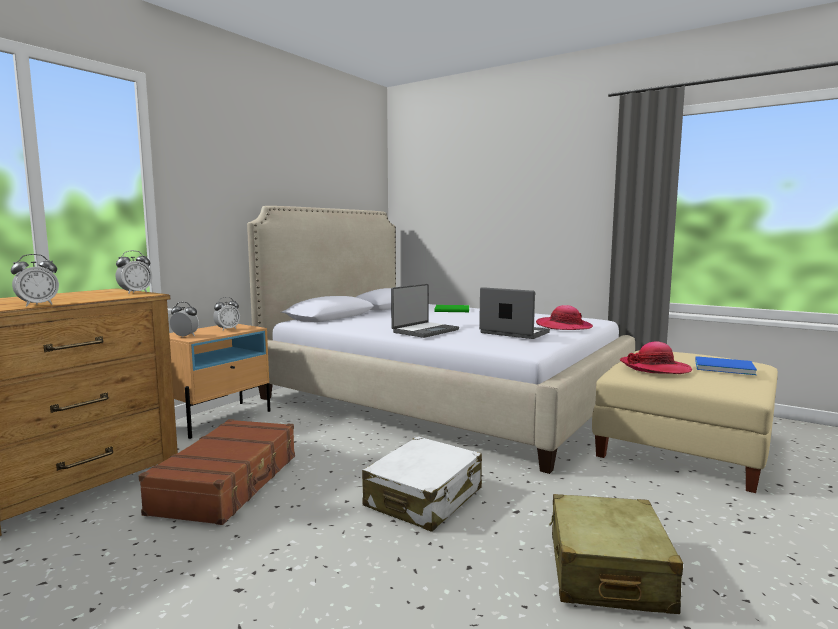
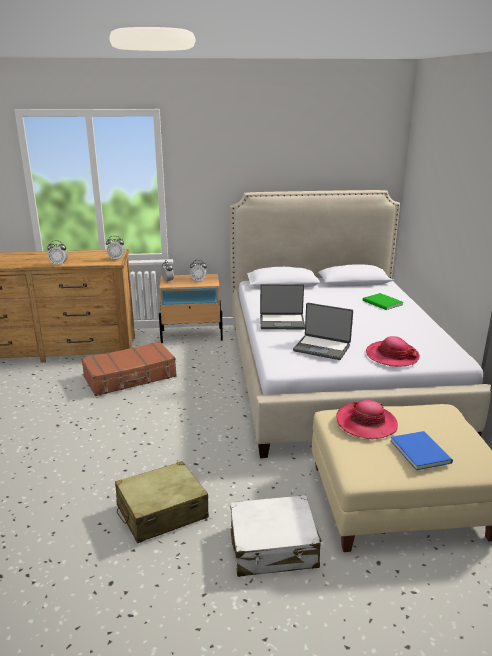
camera: 50 degrees right, 15 degrees up
(424, 498) = (177, 431): white suitcase -> white suitcase (273, 547)
(513, 333) = (322, 348): laptop -> laptop turned 120 degrees clockwise

